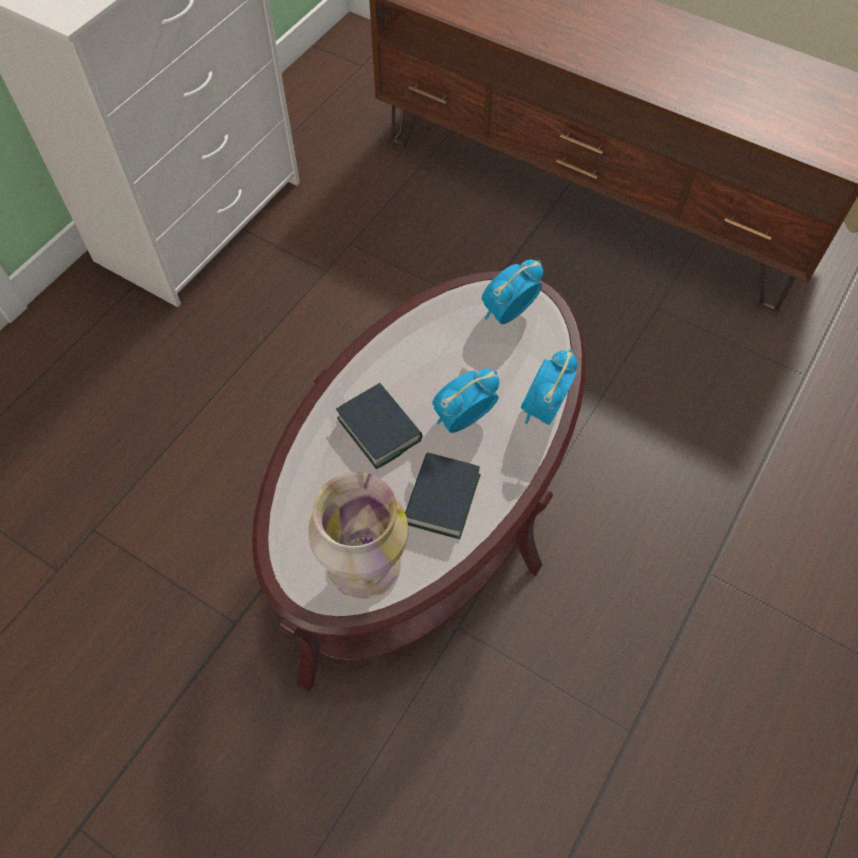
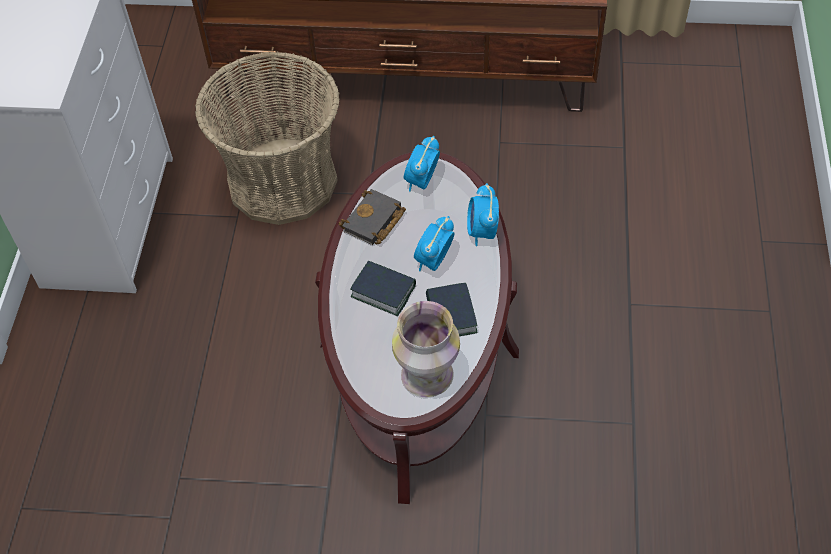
camera: 25 degrees left, 5 degrees down
(394, 252) = (282, 181): none -> basket
(420, 339) = (373, 222): none -> black book

